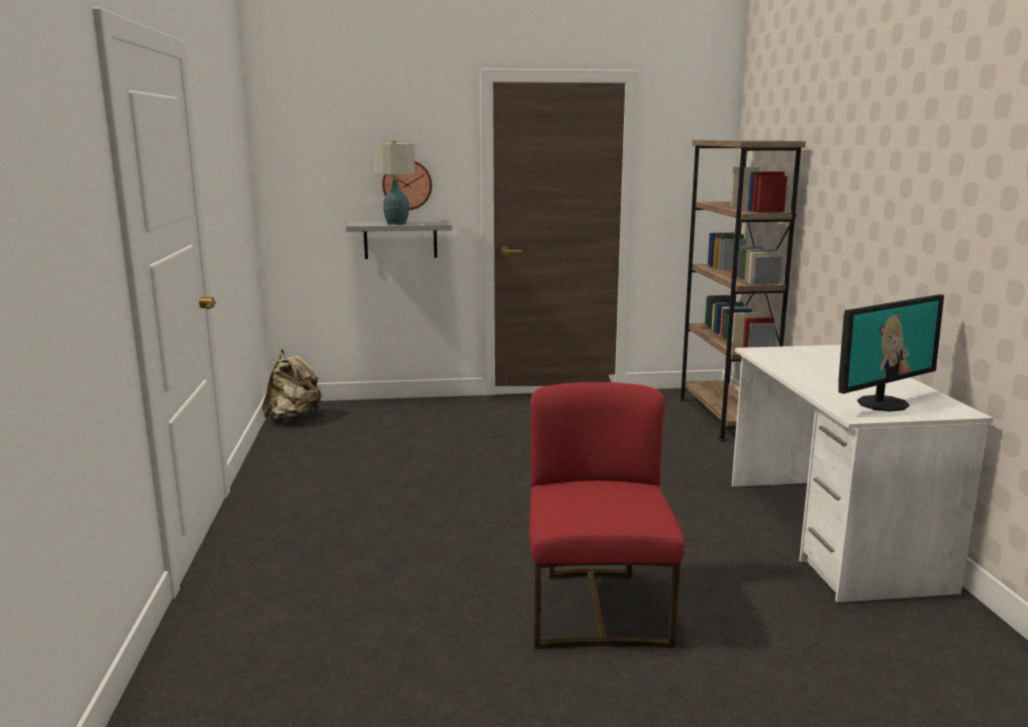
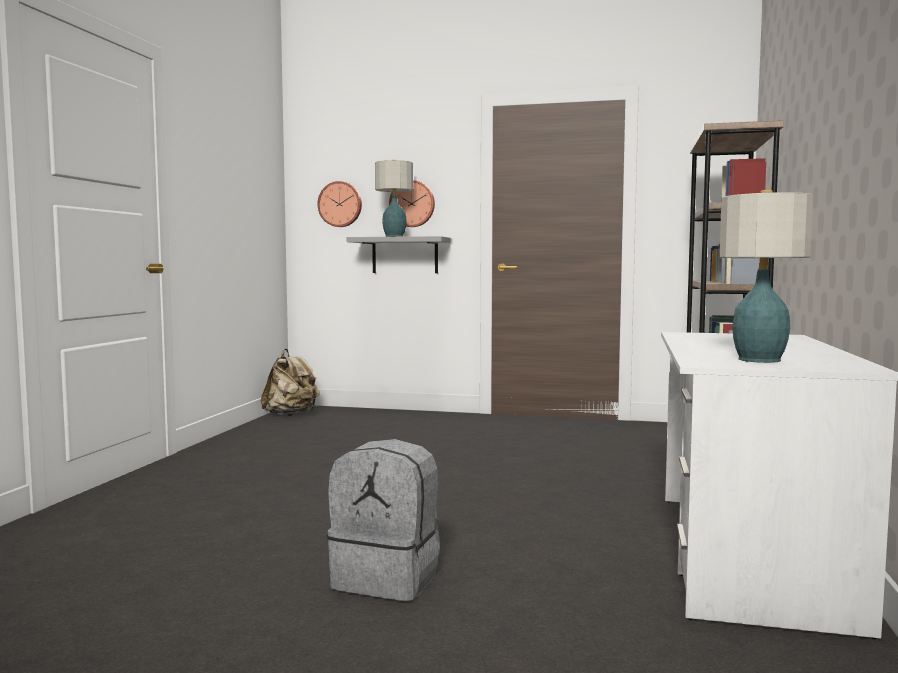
camera: 20 degrees right, 10 degrees down
(323, 184) = (340, 204): none -> wall clock
(597, 609) = (388, 578): red chair -> grey backpack
(881, 403) = (759, 360): monitor -> table lamp

